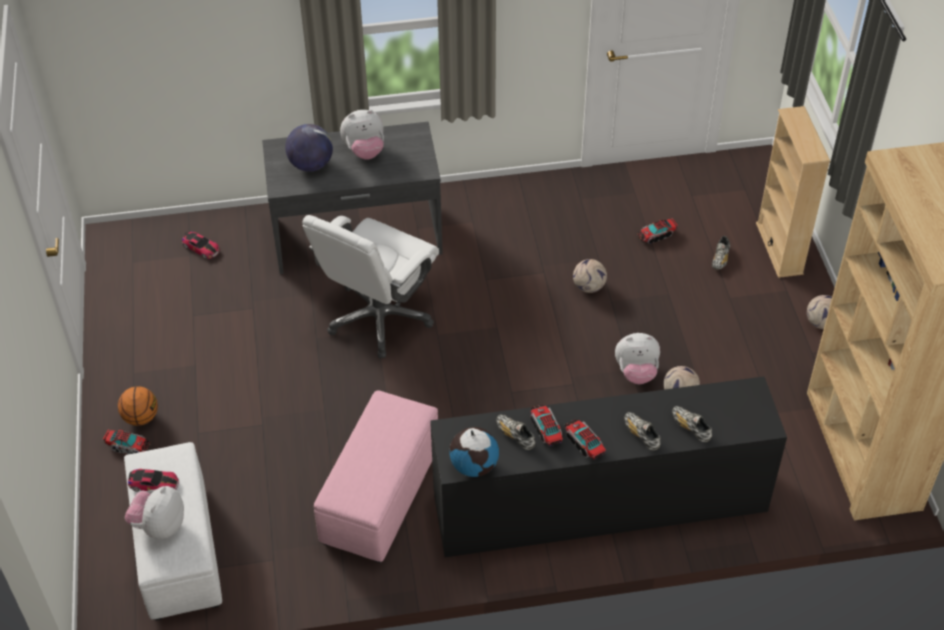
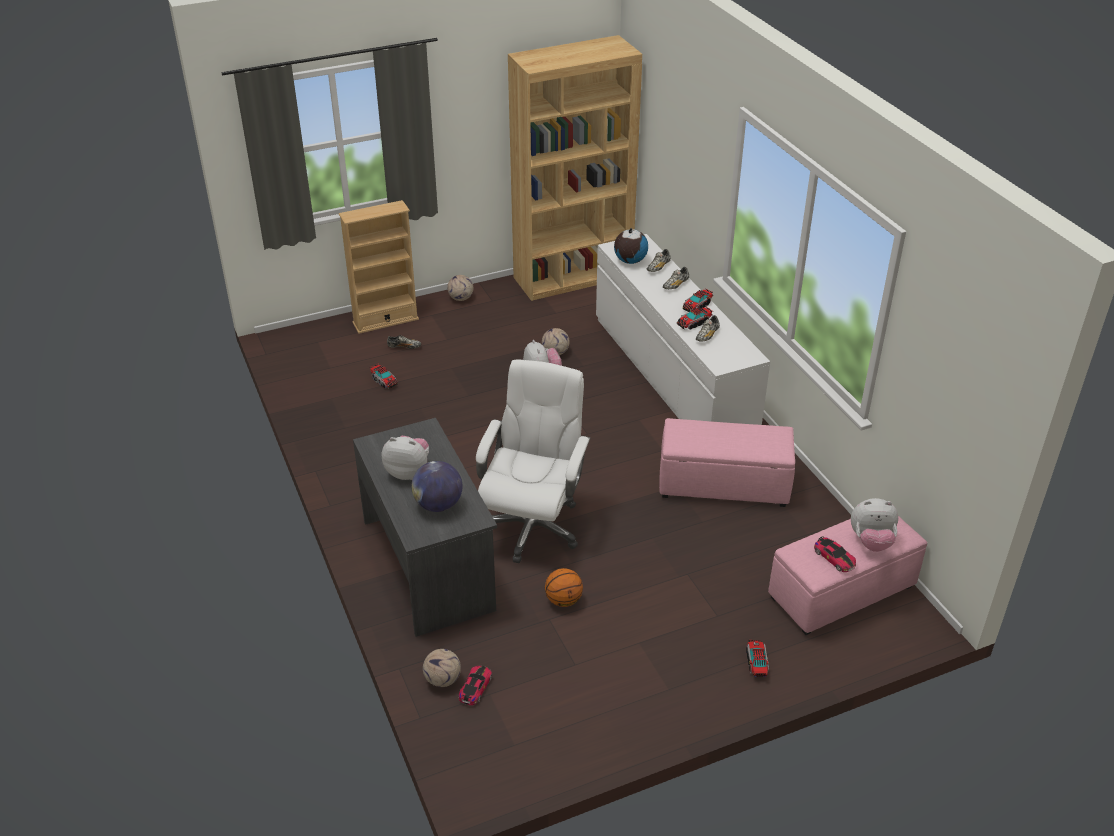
camera: 105 degrees left, 10 degrees down
(141, 417) = (720, 664): basketball -> basketball (563, 600)
(154, 484) = (834, 558): toy car -> toy car turned 150 degrees clockwise
(178, 551) = (842, 591): white ottoman -> pink ottoman
(365, 151) = (408, 472): plush toy -> plush toy turned 45 degrees counterclockwise
(379, 318) = (532, 526): white office chair -> white office chair turned 90 degrees counterclockwise
(474, 465) = (745, 349): globe -> globe (630, 261)
(589, 286) = (455, 409): football -> football (442, 679)
(600, 503) = (672, 377): black dresser -> white dresser

